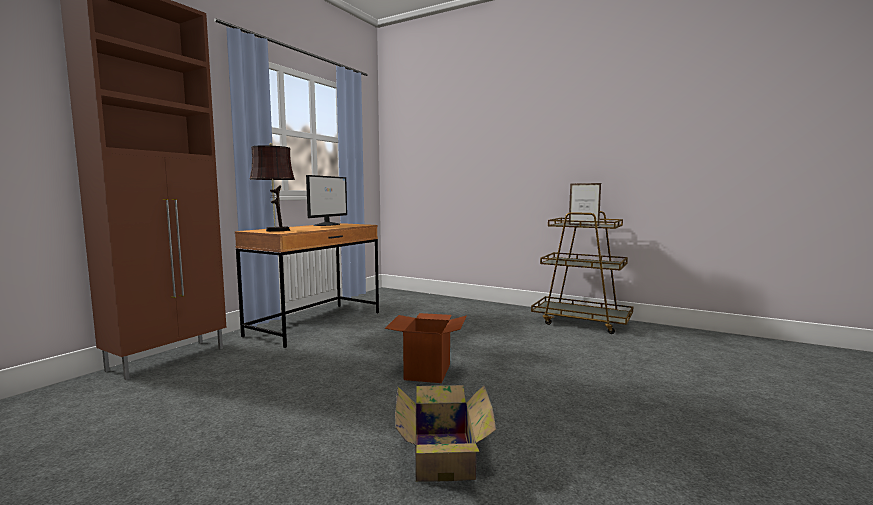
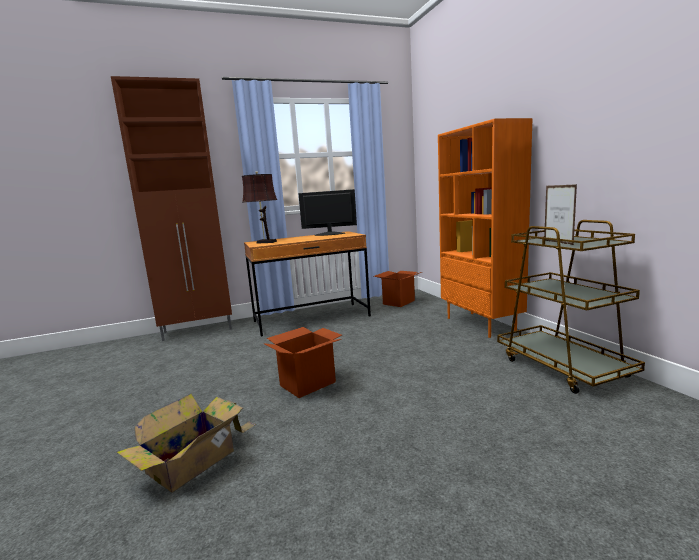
camera: 40 degrees right, 5 degrees up
(327, 224) = (329, 234): monitor -> monitor turned 150 degrees counterclockwise
(384, 299) = (399, 302): none -> cardboard box
(486, 305) = (481, 324): none -> orange bookcase

